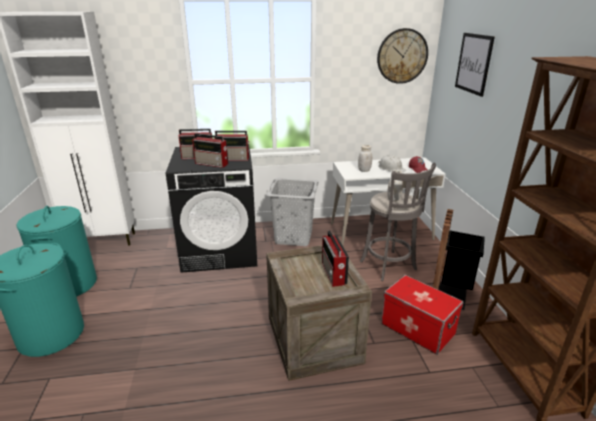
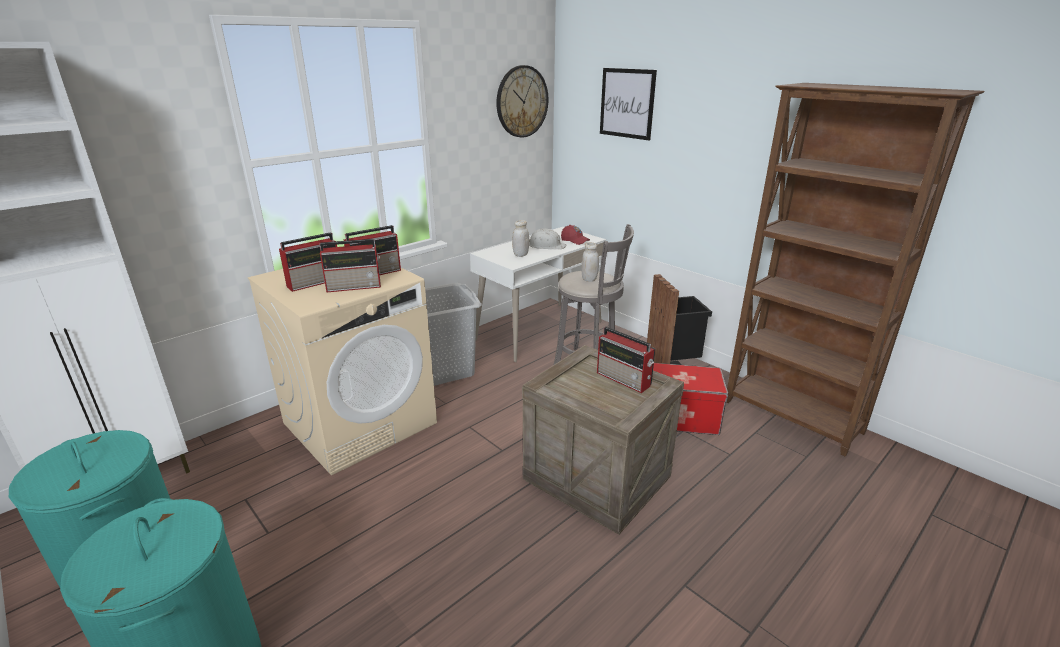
camera: 35 degrees left, 0 degrees up
(220, 250) = (361, 422): black washing machine -> beige washing machine

